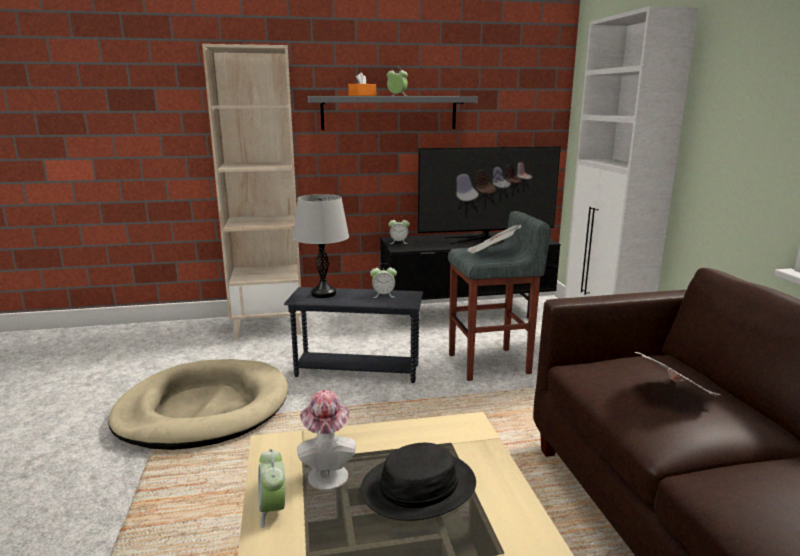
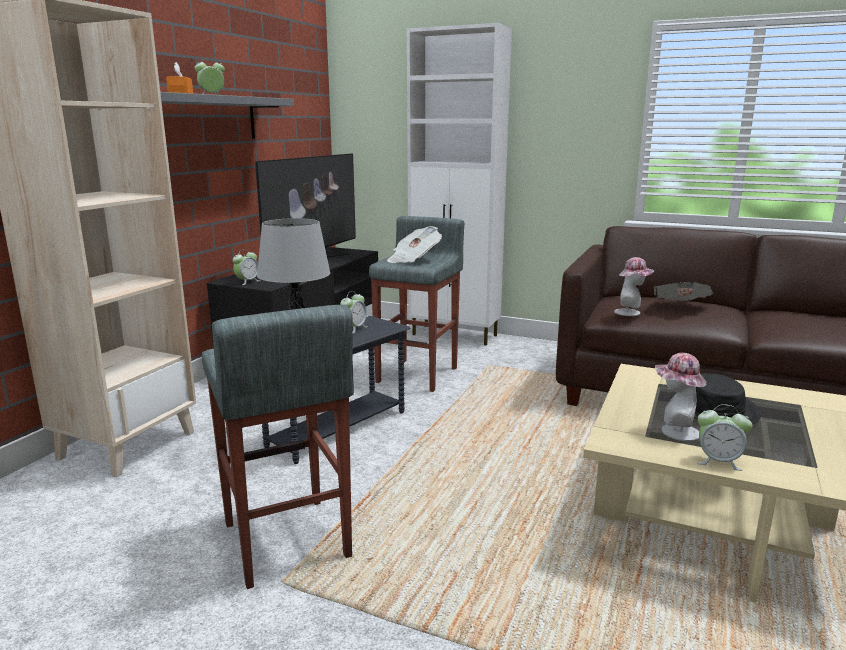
camera: 55 degrees left, 0 degrees up
(203, 410) = (285, 542): beige dog bed -> grey stool
(600, 374) = (631, 313): none -> hat

